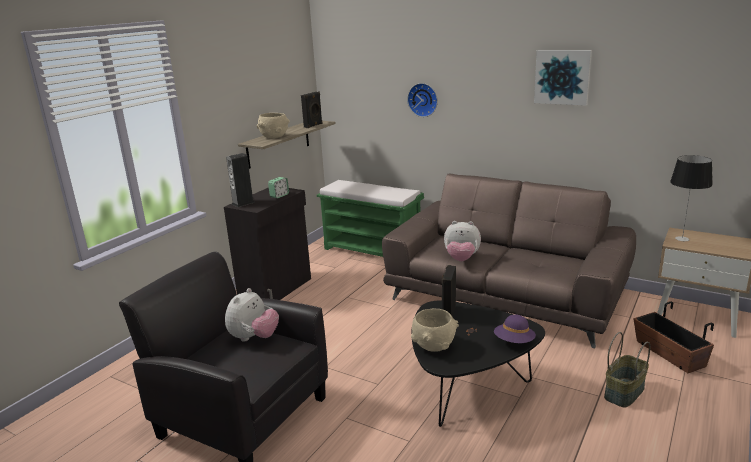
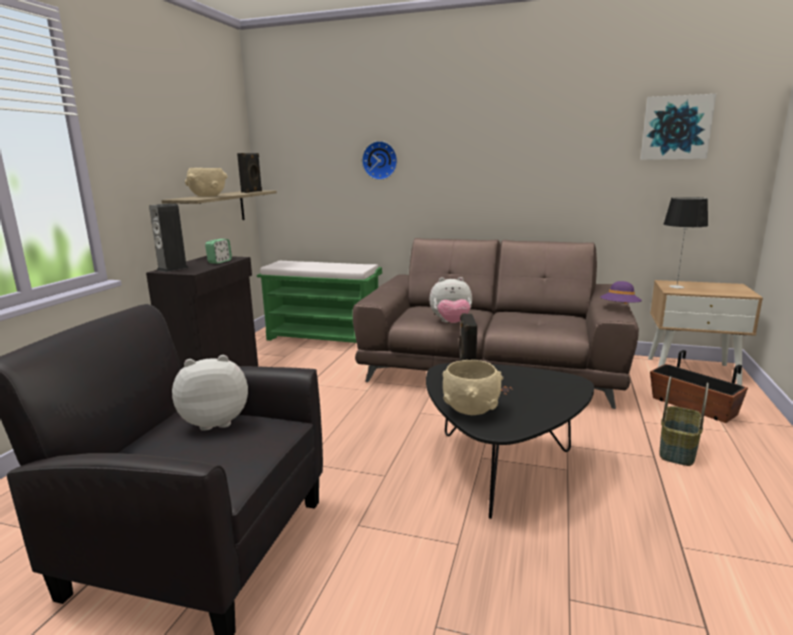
camera: 15 degrees left, 5 degrees down
(254, 338) = (215, 422): plush toy -> plush toy turned 120 degrees counterclockwise
(514, 342) = (565, 395): purple hat -> purple hat (619, 308)
(562, 77) = (537, 125): picture -> picture (676, 128)

